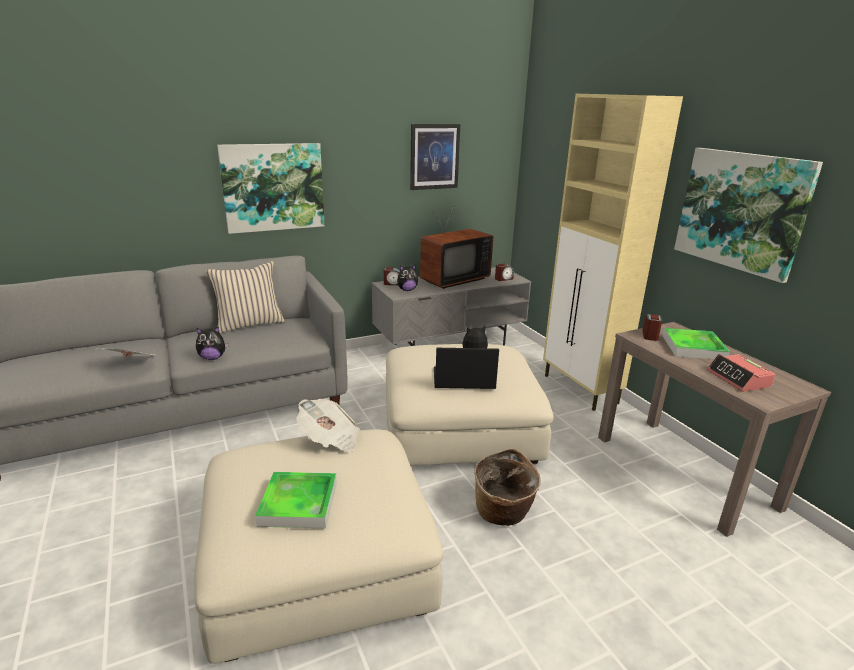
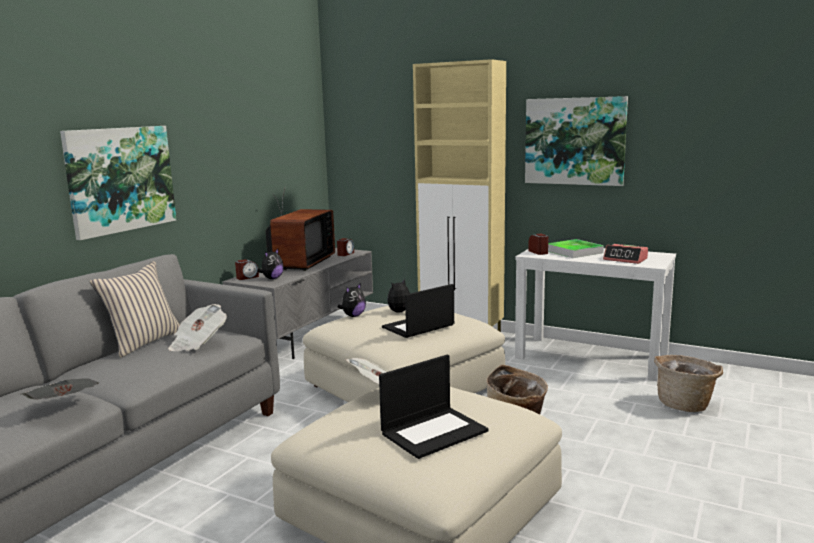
camera: 35 degrees left, 10 degrees down
(212, 358) = (156, 376): plush toy -> plush toy (353, 316)
(274, 337) = (198, 343): none -> newspaper
(298, 503) = (434, 431): tray -> laptop
(434, 156) = (261, 137): picture -> none
(684, 471) = (591, 357): brown console table -> white console table
(722, 585) = (685, 404): none -> basket

